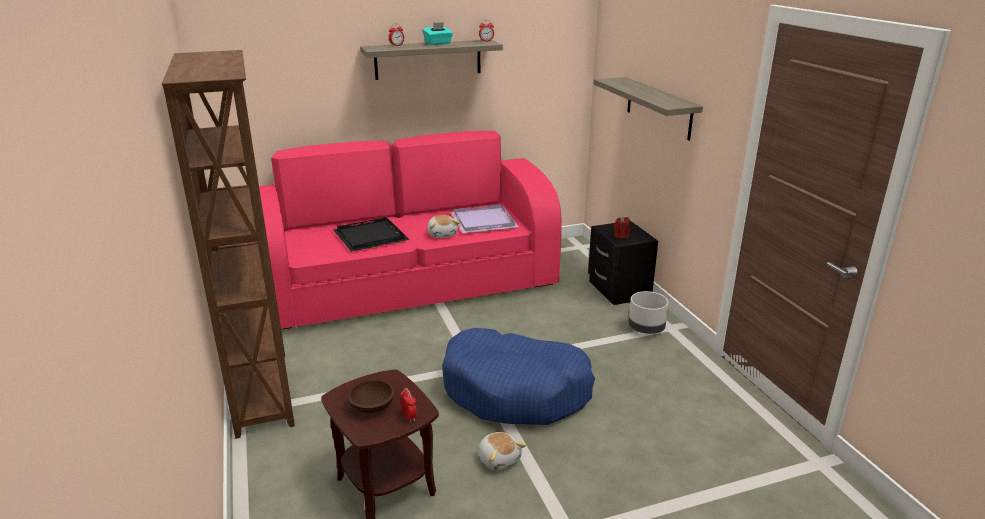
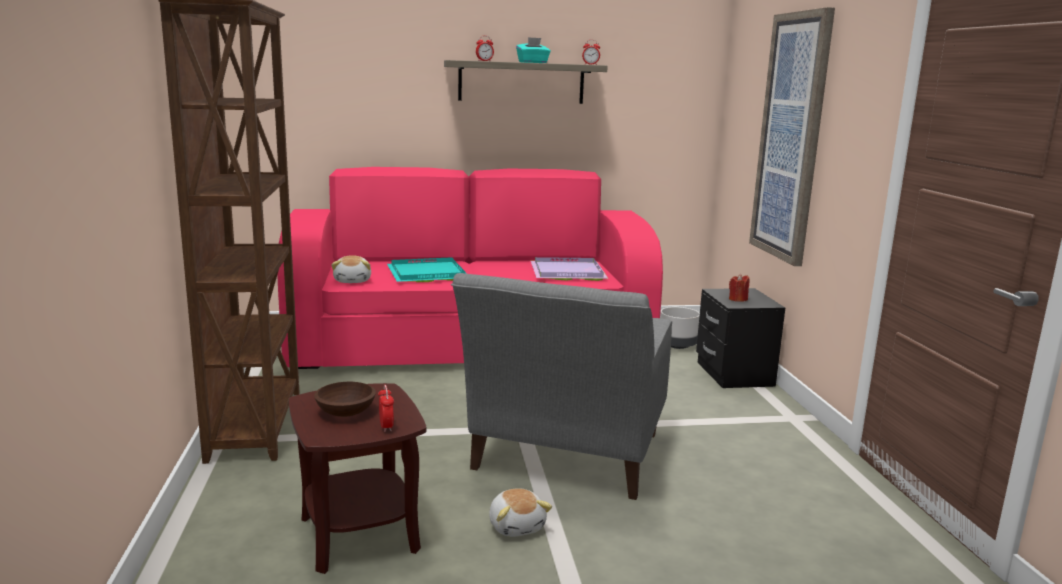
camera: 10 degrees right, 10 degrees down
(372, 237) = (429, 274): black tray -> turquoise tray
(442, 234) = (513, 278): plush toy -> plush toy (353, 281)
(516, 391) = (565, 458): blue dog bed -> grey armchair
(646, 328) = (760, 415): grey planter -> grey planter (677, 346)
(658, 107) = (791, 137): shelf -> picture

